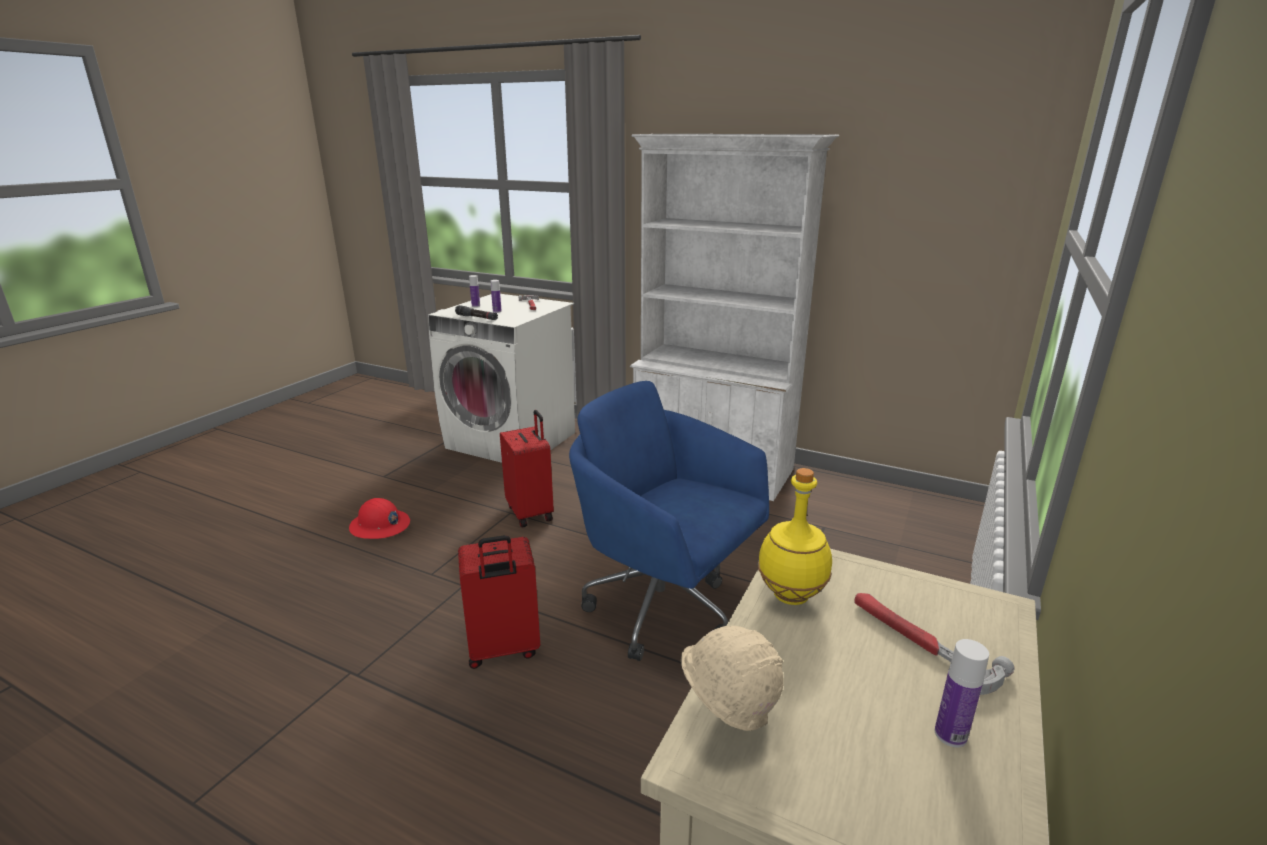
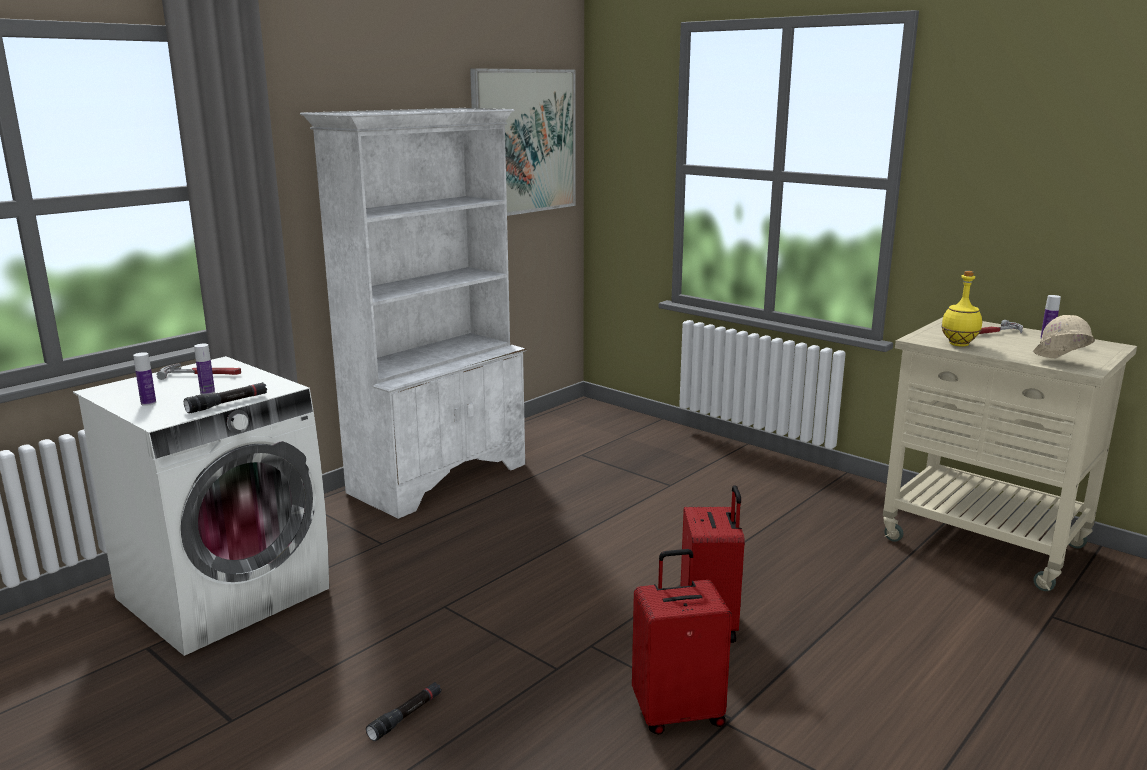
camera: 75 degrees left, 5 degrees down
(380, 526) = (406, 716): red hard hat -> black flashlight
(531, 512) = (455, 592): red suitcase -> red suitcase (677, 712)
(666, 613) = (679, 539): blue office chair -> none
(942, 179) = (524, 142): none -> picture

